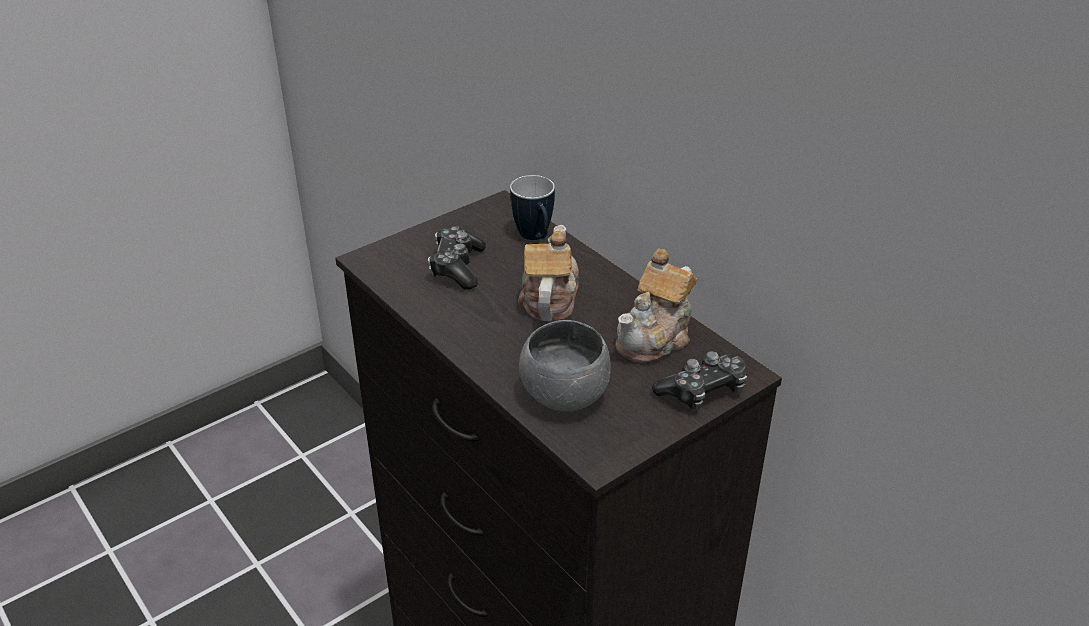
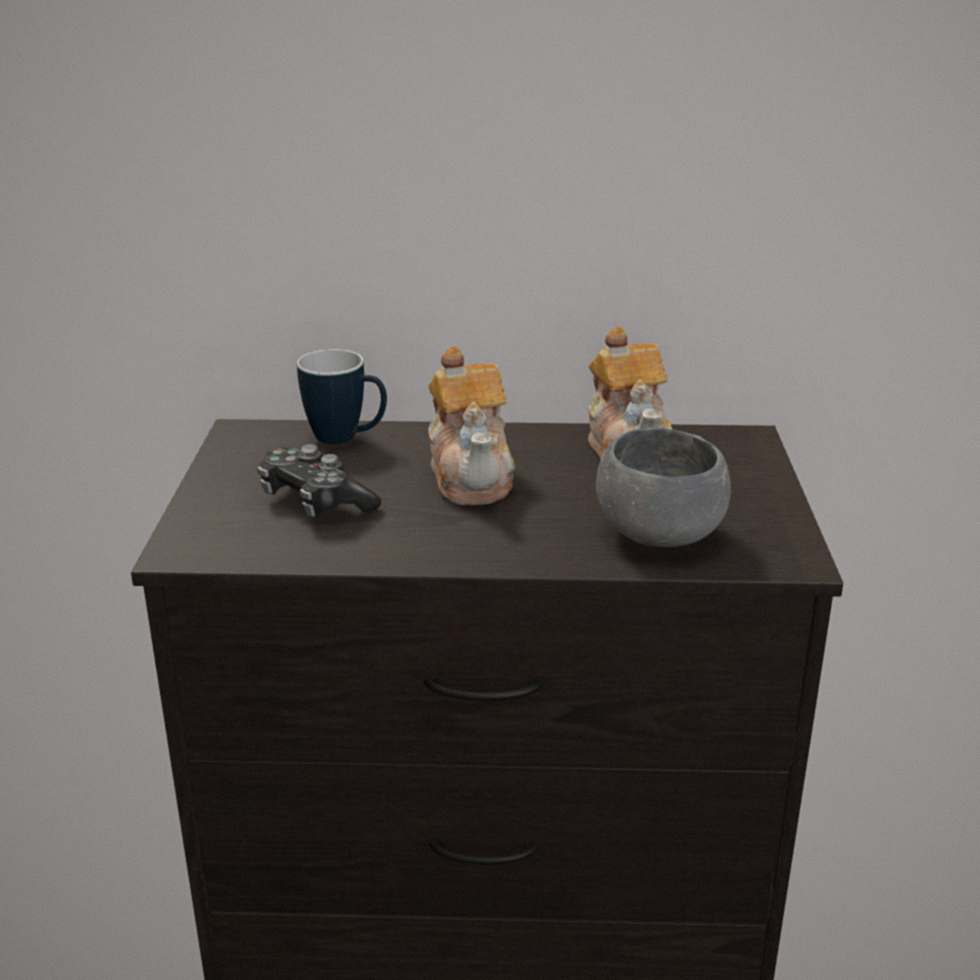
camera: 50 degrees left, 10 degrees down
(549, 299) = (472, 476): teapot -> teapot turned 150 degrees counterclockwise
(703, 391) = (750, 465): game controller -> none

